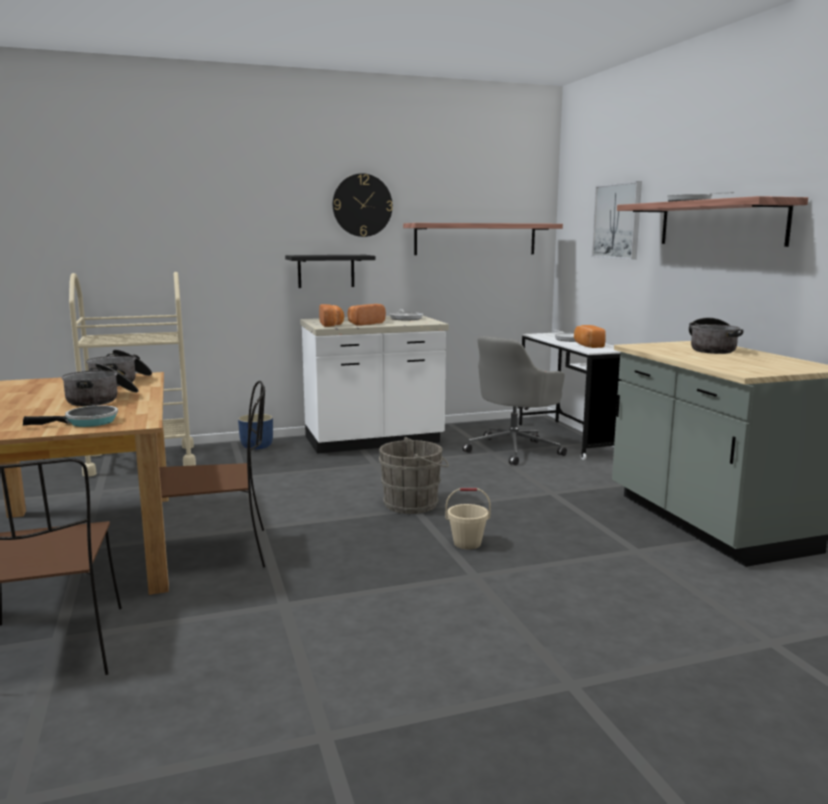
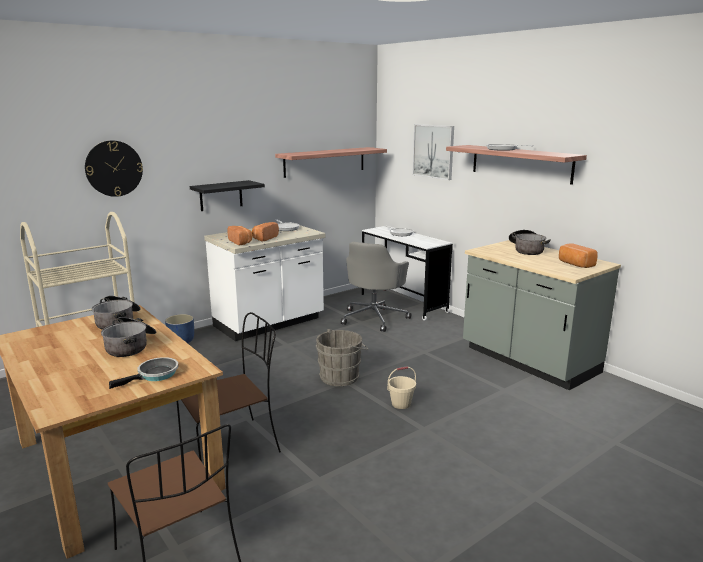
camera: 20 degrees left, 5 degrees up
(362, 205) = (245, 142): wall clock -> wall clock (114, 168)
(587, 345) = (419, 240): bread -> bread (575, 264)

